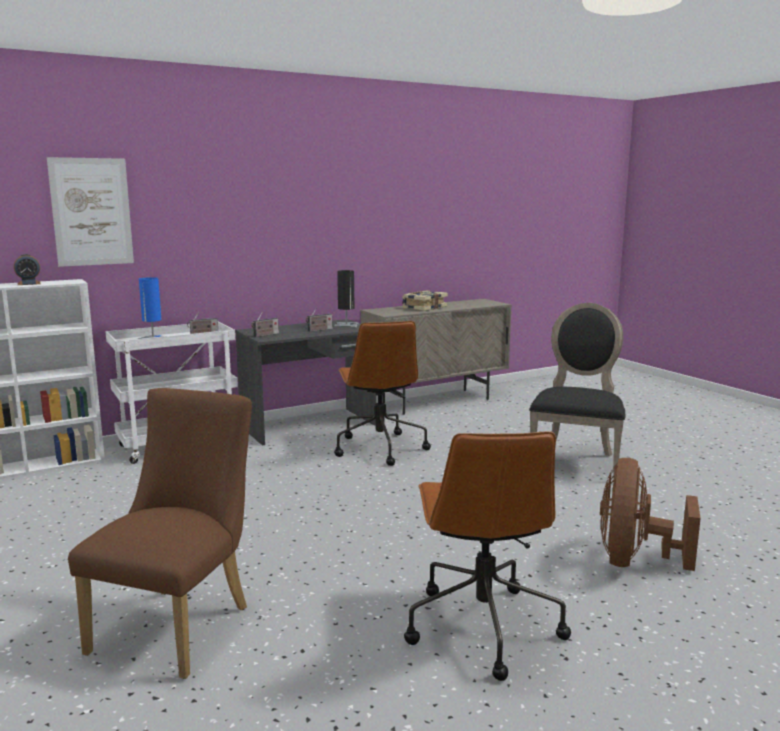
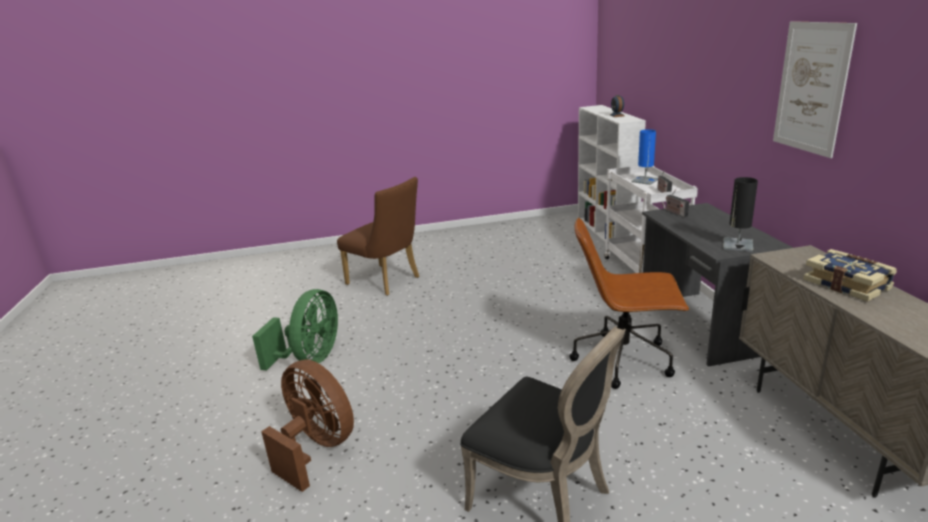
camera: 110 degrees right, 10 degrees up
(91, 212) = (658, 69): picture -> picture (811, 88)
(319, 330) = (705, 232): radio -> none
(482, 626) = (310, 358): brown office chair -> green fan

